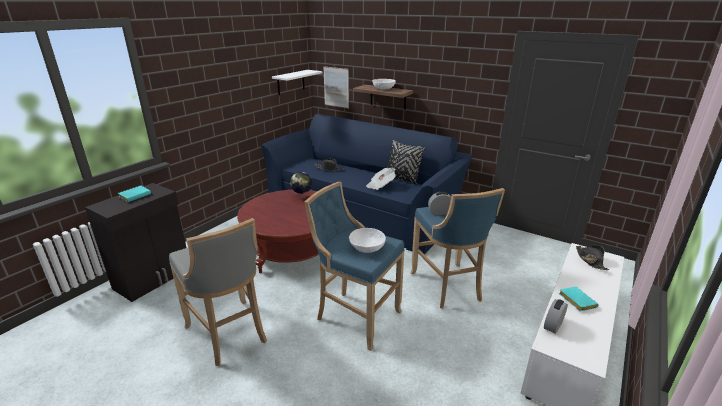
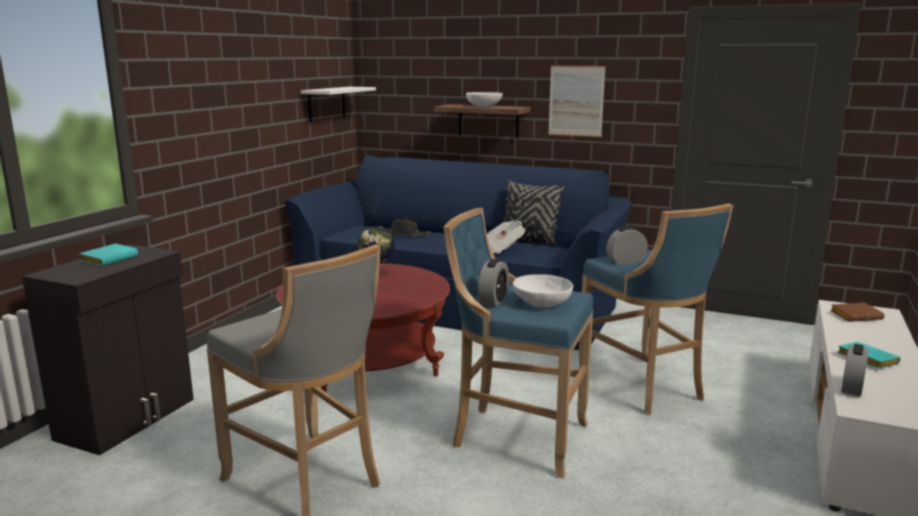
camera: 10 degrees left, 10 degrees down
(336, 87) = (398, 112): picture -> picture (576, 101)
(338, 243) = (493, 300): none -> alarm clock
(590, 260) = (856, 316): black hat -> brown book

